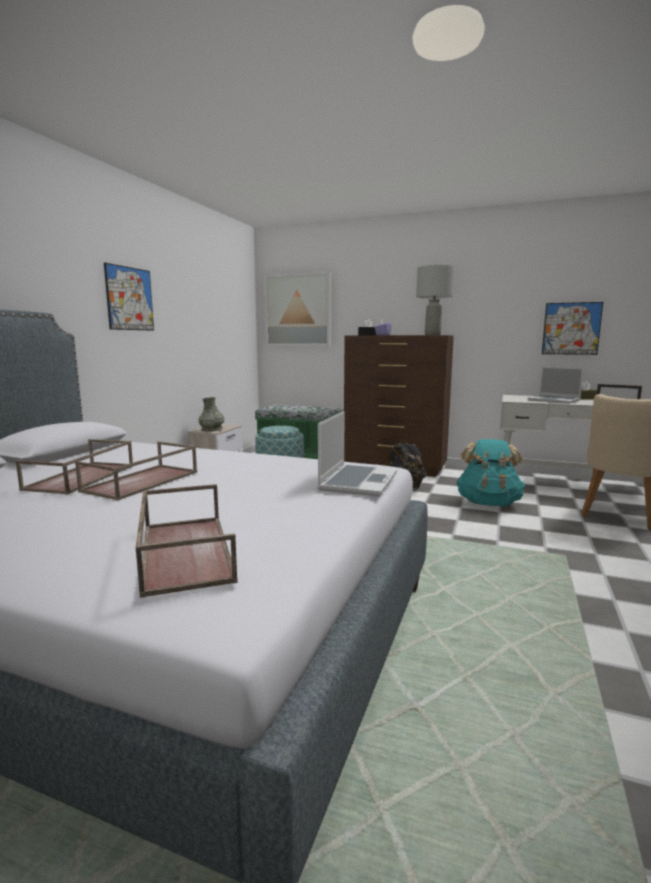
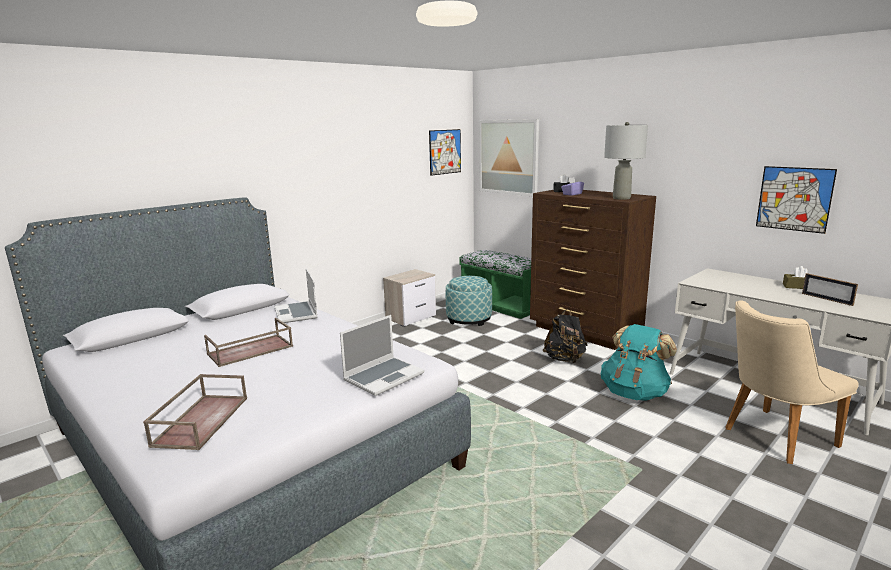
camera: 25 degrees right, 5 degrees up
(81, 477) = (223, 340): brown tray -> none
(130, 298) = (323, 170): picture -> picture (445, 152)
(212, 429) = (403, 277): grey vase -> none
(554, 400) = (747, 287): laptop -> laptop (296, 313)

